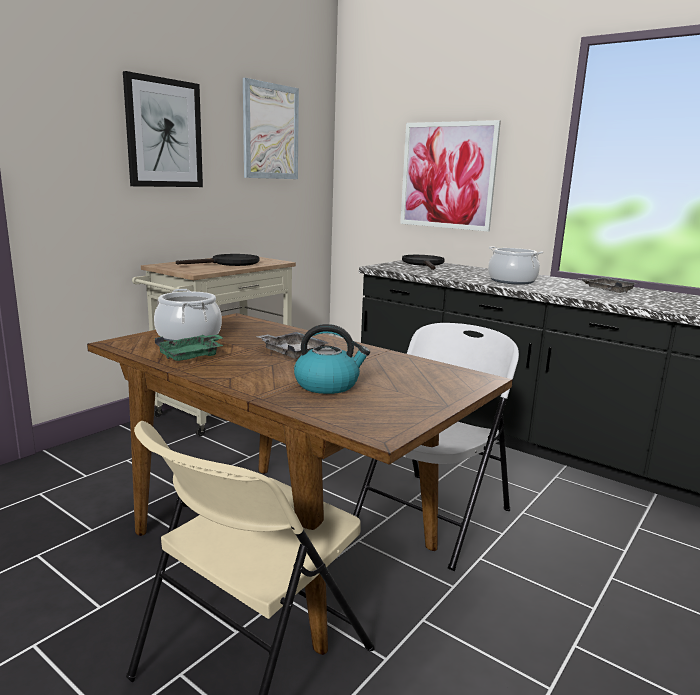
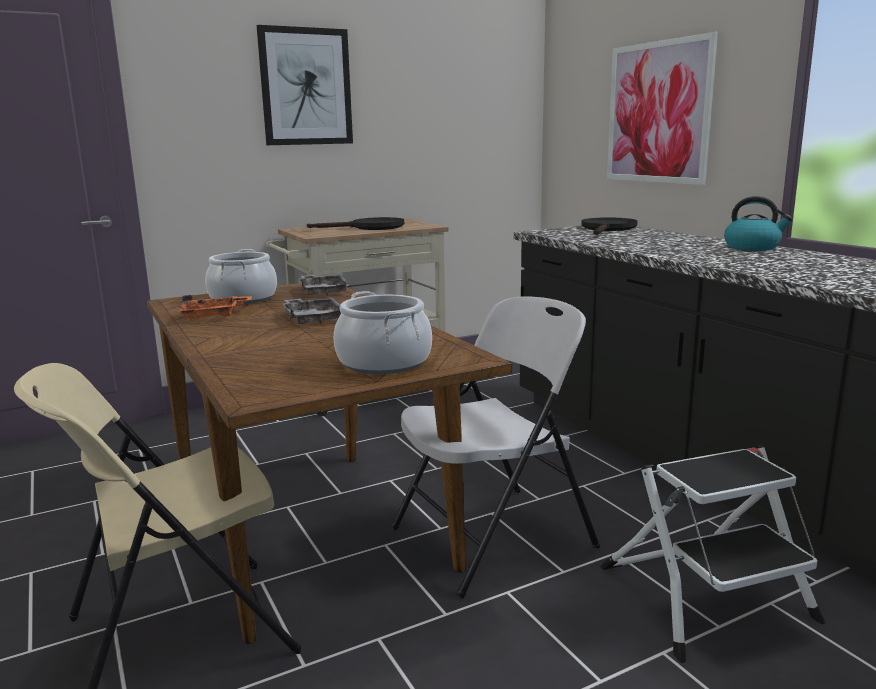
camera: 25 degrees right, 0 degrees up
(192, 356) = (213, 316): green tray -> orange tray
(270, 131) = (446, 75): picture -> none
(328, 385) = (289, 351): kettle -> kettle (752, 247)
(512, 281) = (683, 249): cooking pot -> cooking pot (383, 362)
(600, 531) = (704, 596): none -> step ladder
(607, 290) = (808, 263): grey tray -> grey tray (323, 292)

